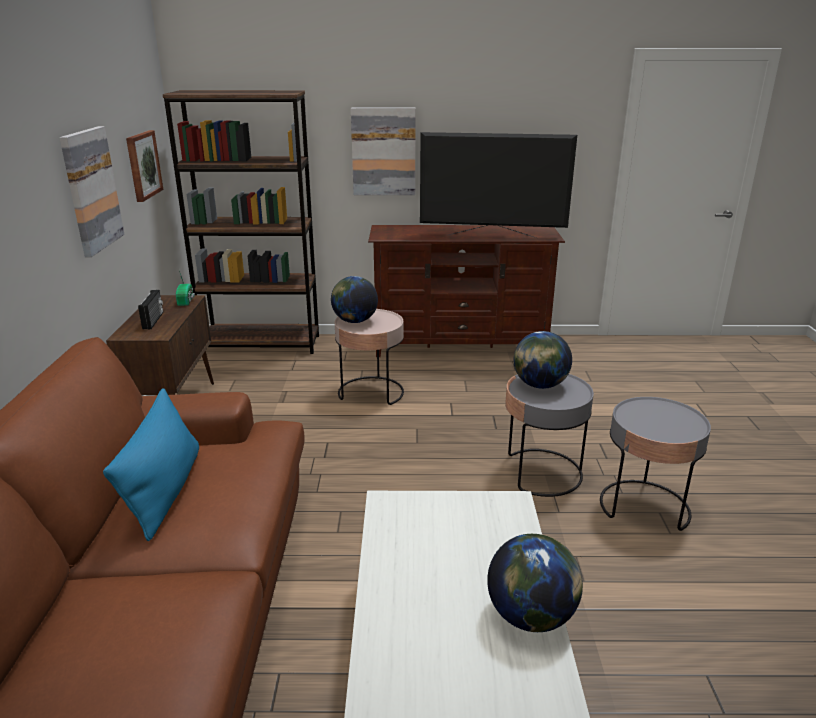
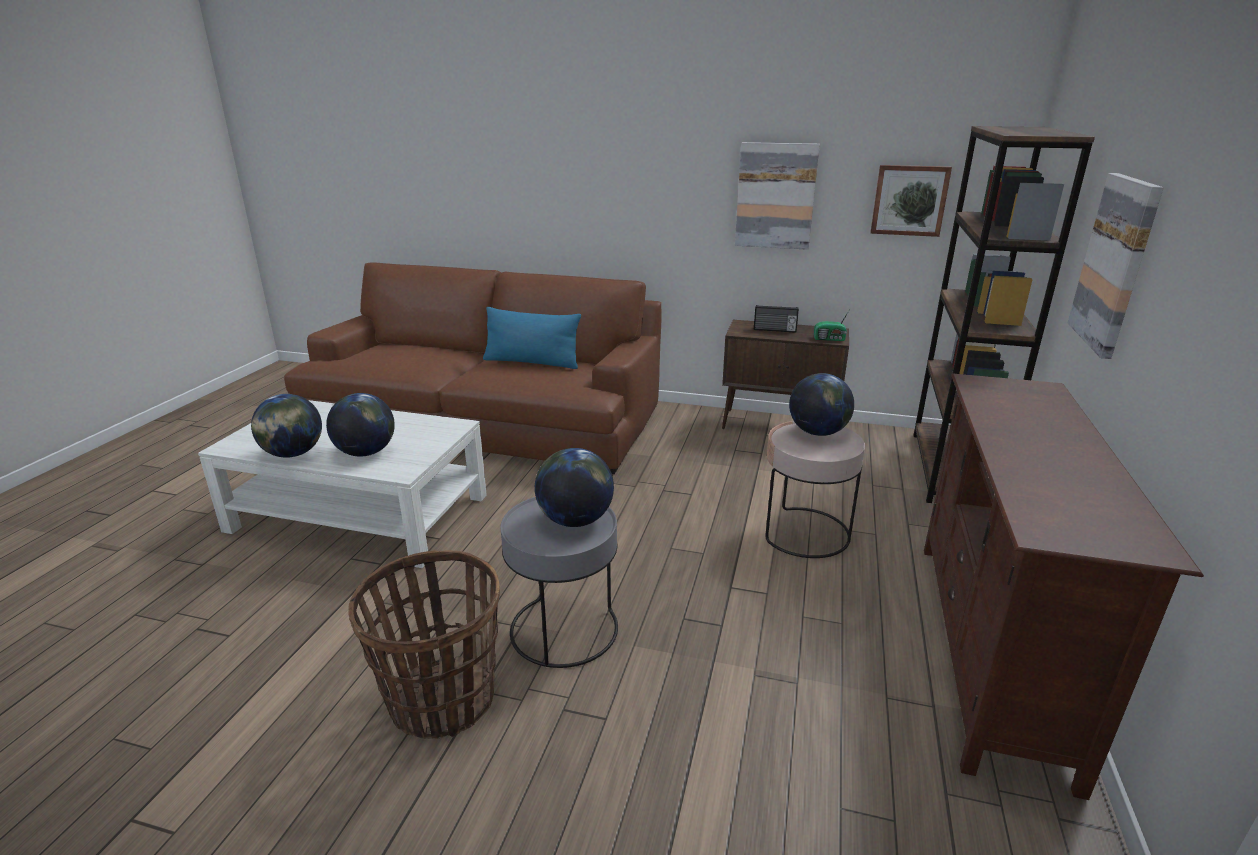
camera: 105 degrees right, 0 degrees up
(489, 548) = (366, 452): none -> globe
(492, 236) = (1022, 467): television -> none
(644, 507) = (441, 700): grey side table -> basket

